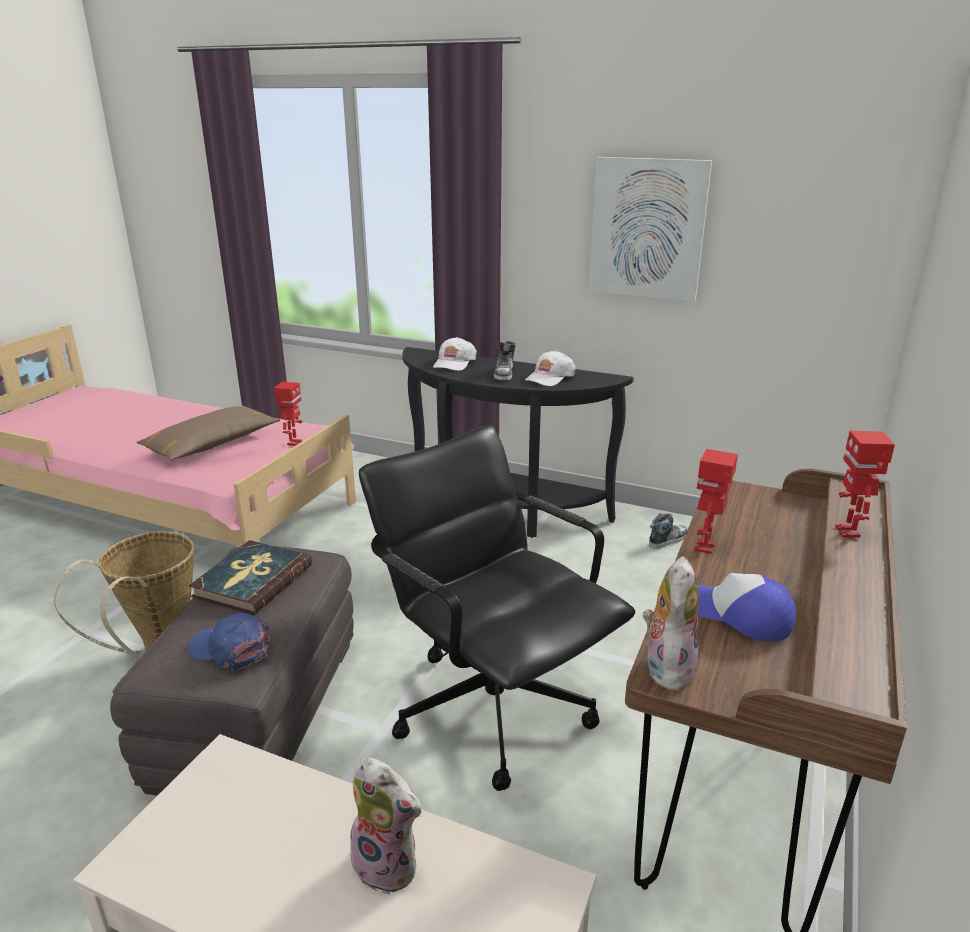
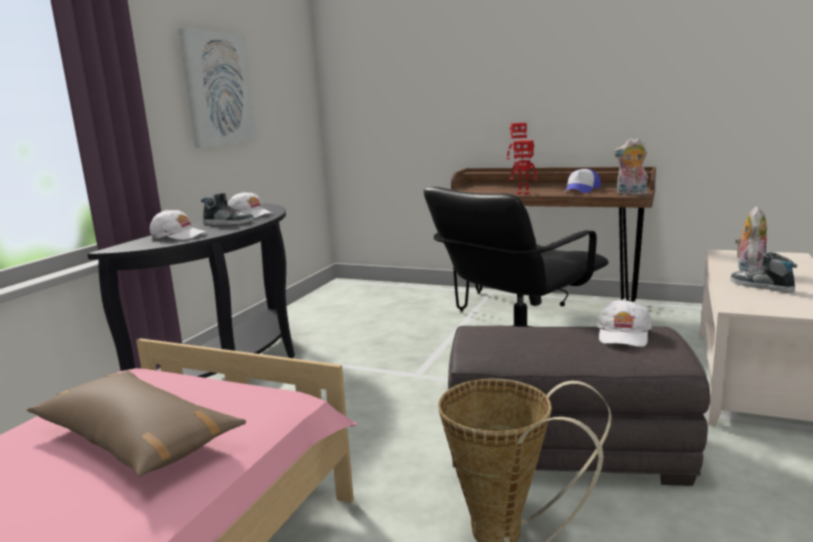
camera: 90 degrees left, 10 degrees down
(231, 648) = (623, 334): blue cap -> white cap
(252, 581) = (525, 343): book -> none
(293, 443) = (177, 378): toy robot -> none
(668, 540) = (313, 315): shoe -> shoe (761, 286)

